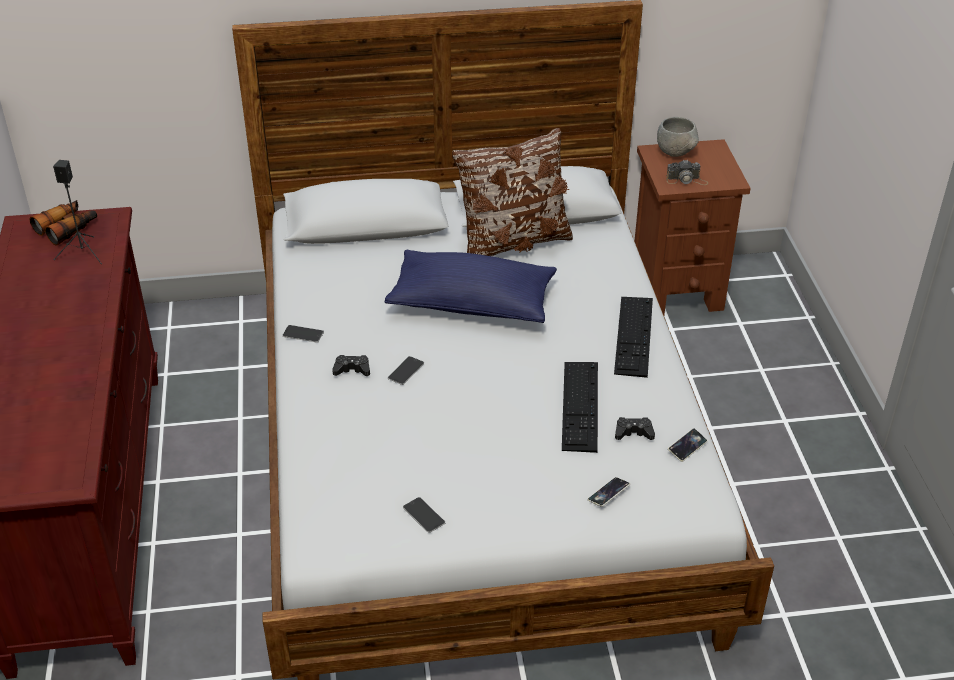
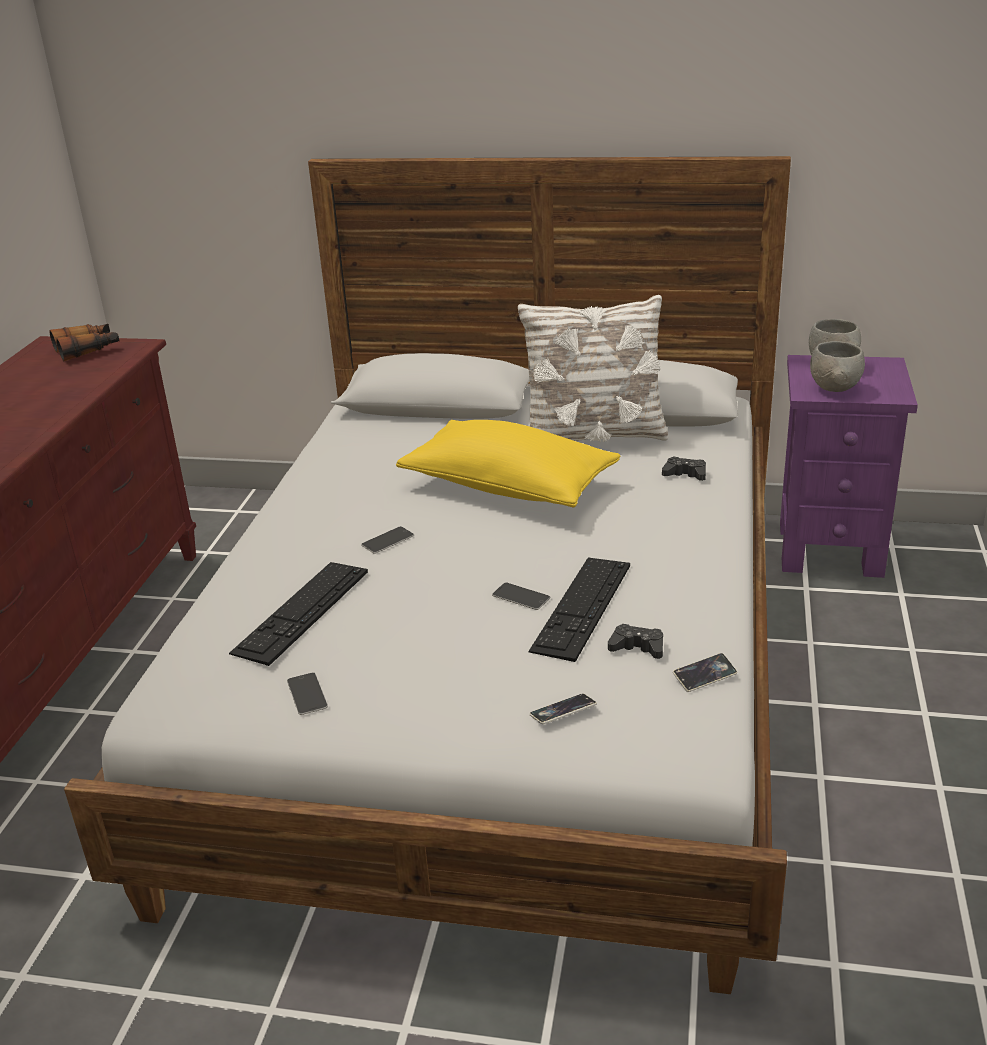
camera: 20 degrees right, 10 degrees down
(83, 253) = (84, 370): black speaker -> none
(303, 334) = (297, 491): phone -> phone (521, 596)
(352, 369) = (327, 531): black game controller -> black game controller (685, 474)
(472, 303) = (509, 487): blue pillow -> yellow pillow
(514, 244) = (594, 437): brown pillow -> white pillow
(633, 336) = (694, 543): keyboard -> keyboard (301, 611)
(678, 291) = (831, 550): brown nightstand -> purple nightstand
(686, 180) = (834, 390): camera -> grey bowl

